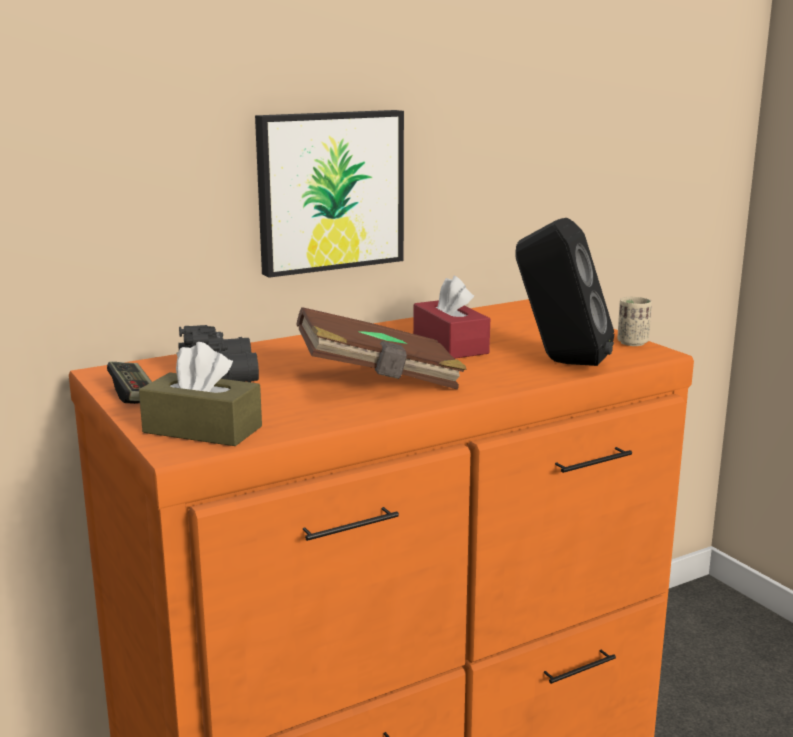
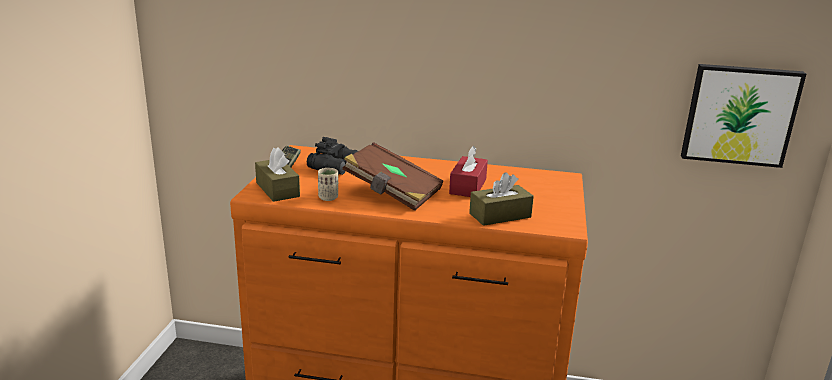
camera: 40 degrees right, 5 degrees up
(329, 191) = (444, 79): picture -> picture (739, 114)
(560, 362) = (500, 215): black speaker -> brown tissue box
(632, 343) = (570, 219): beige cup -> beige cup (328, 198)

